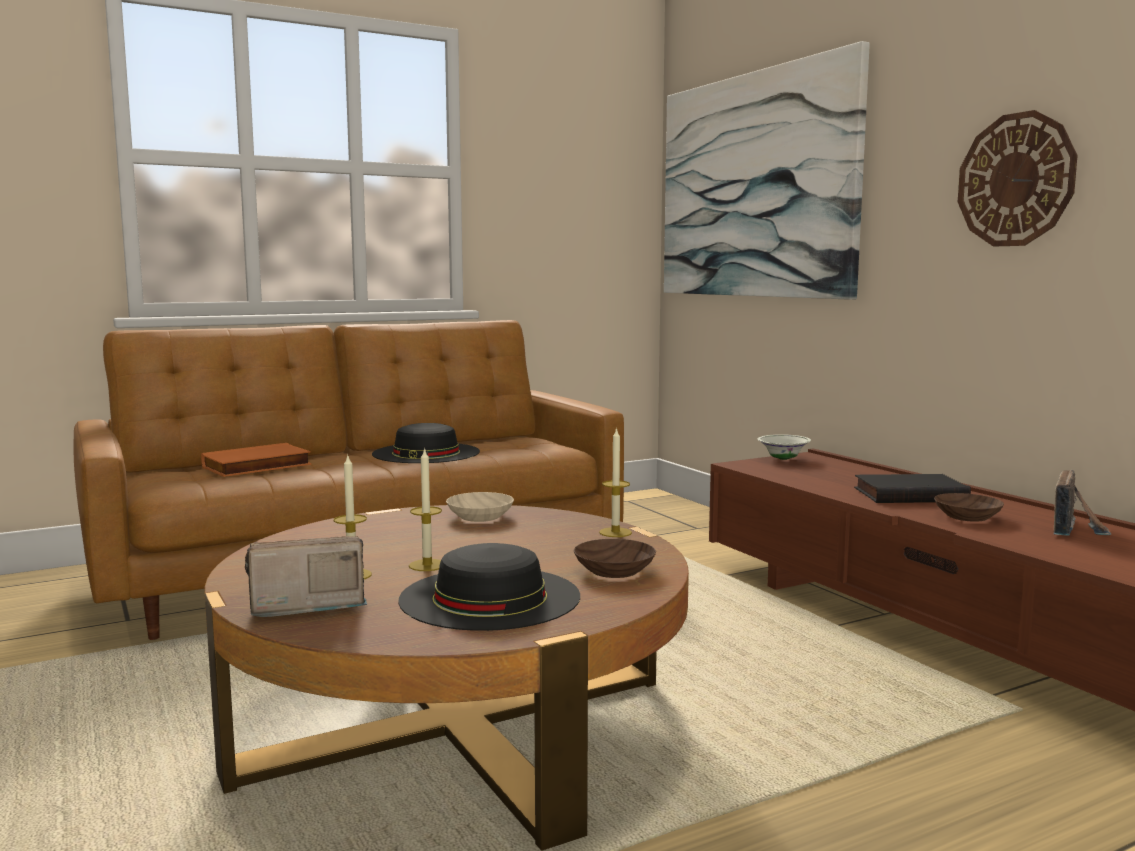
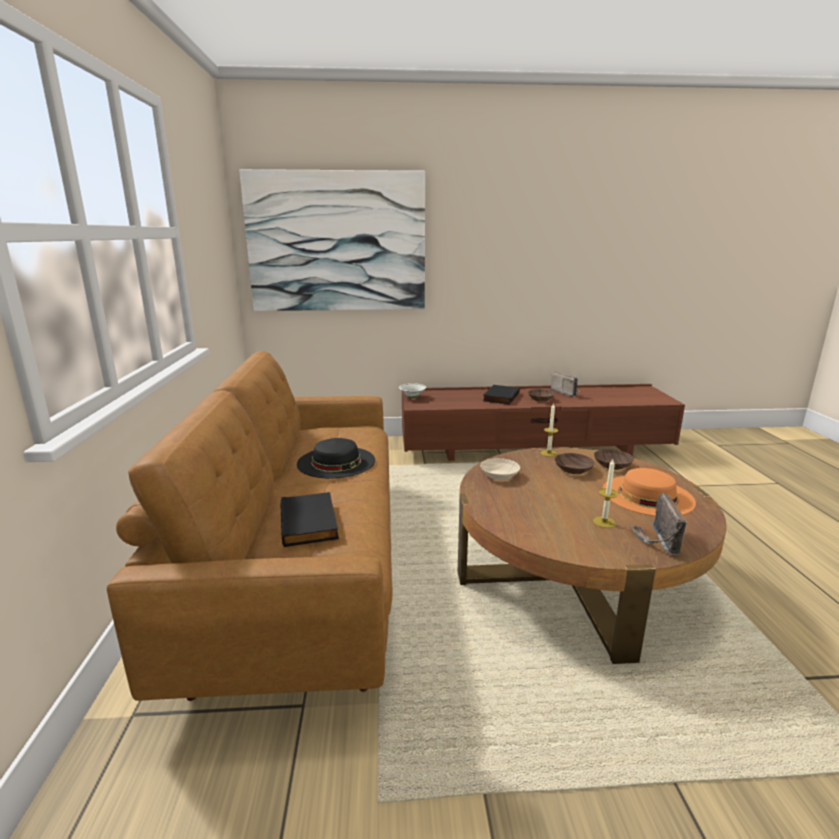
camera: 65 degrees left, 10 degrees up
(257, 466) = (310, 523): orange book -> black book
(427, 565) = (591, 501): candle -> none
(489, 597) = (647, 495): black hat -> orange hat
(555, 550) = (574, 470): none -> brown bowl
(1015, 180) = (512, 253): wall clock -> none

